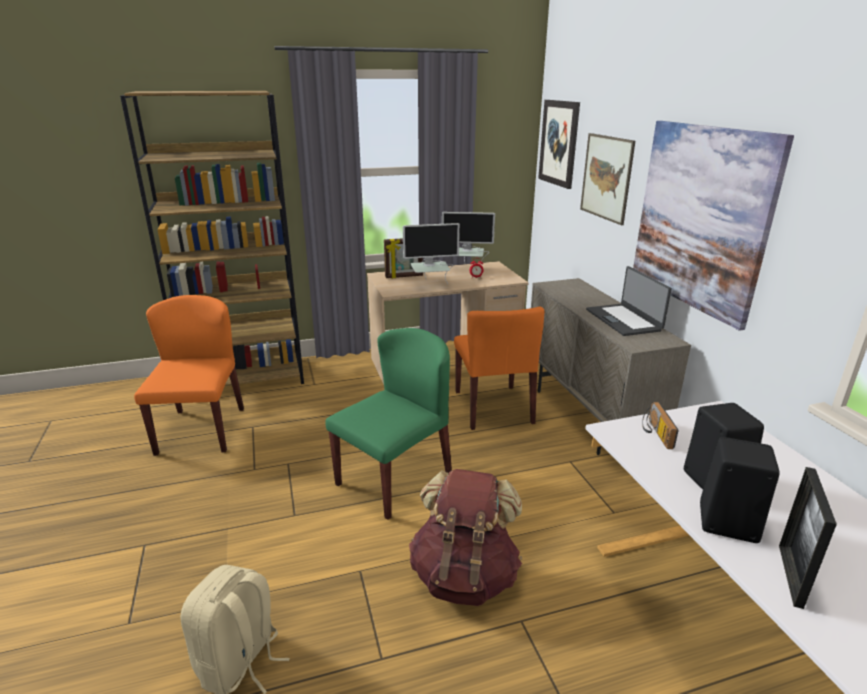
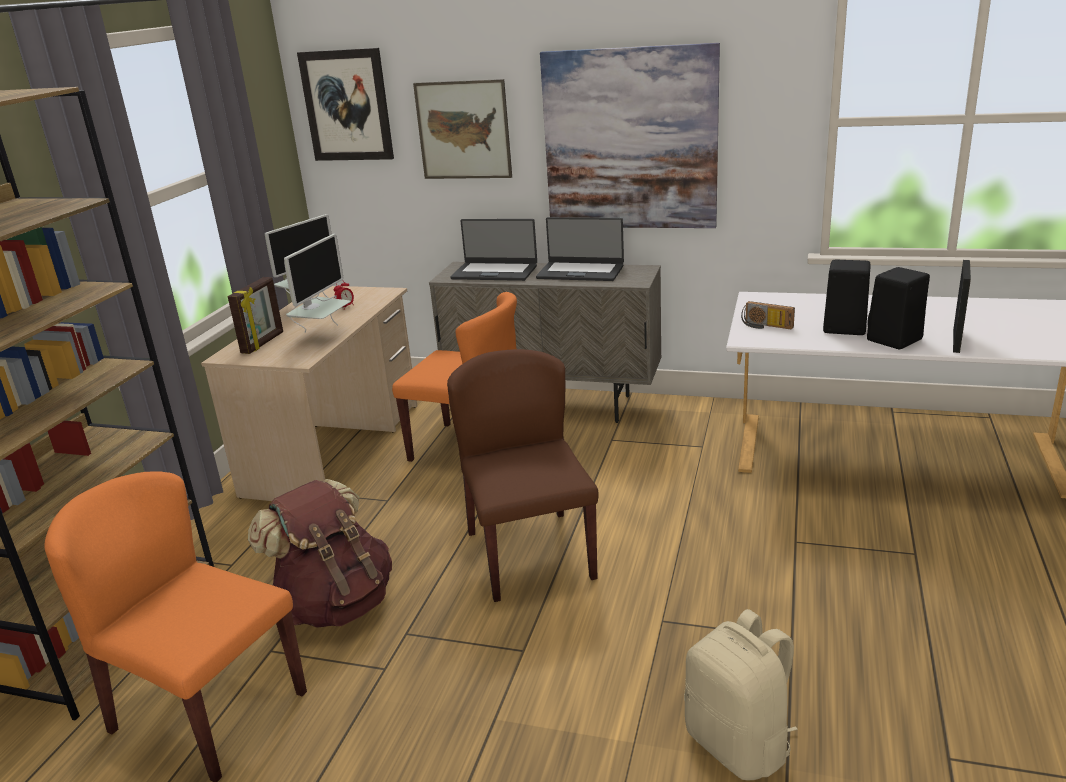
camera: 55 degrees left, 0 degrees up
(394, 478) = (529, 554): green chair -> brown chair
(464, 576) = (720, 554): brown backpack -> brown backpack (335, 604)
(578, 294) = (495, 272): none -> laptop
(790, 575) = (956, 341): picture frame -> picture frame turned 120 degrees counterclockwise

